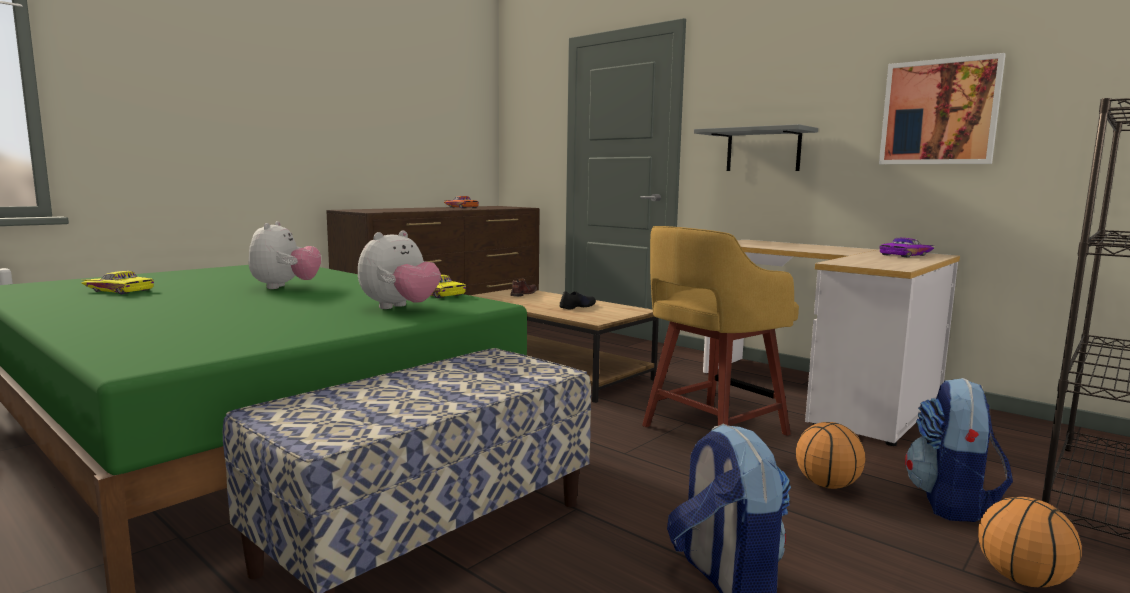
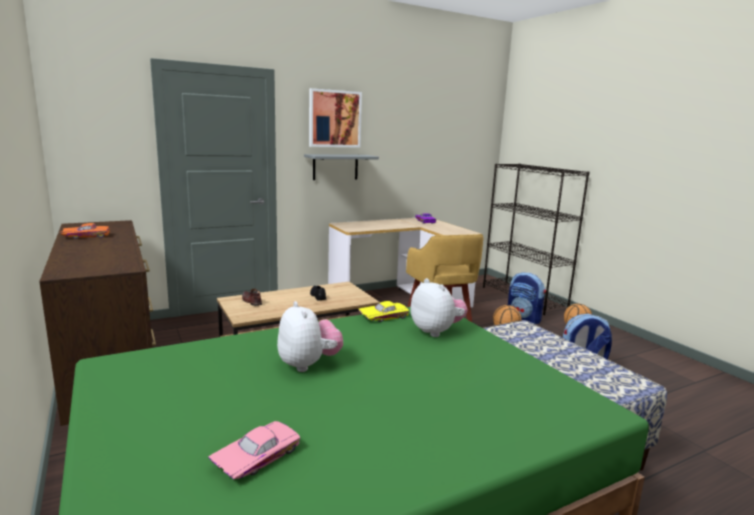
camera: 70 degrees left, 5 degrees up
(121, 290) = (255, 457): yellow toy car -> pink toy car
(285, 287) = (308, 364): plush toy -> plush toy turned 45 degrees clockwise
(939, 112) = (418, 150): picture -> picture (335, 119)

